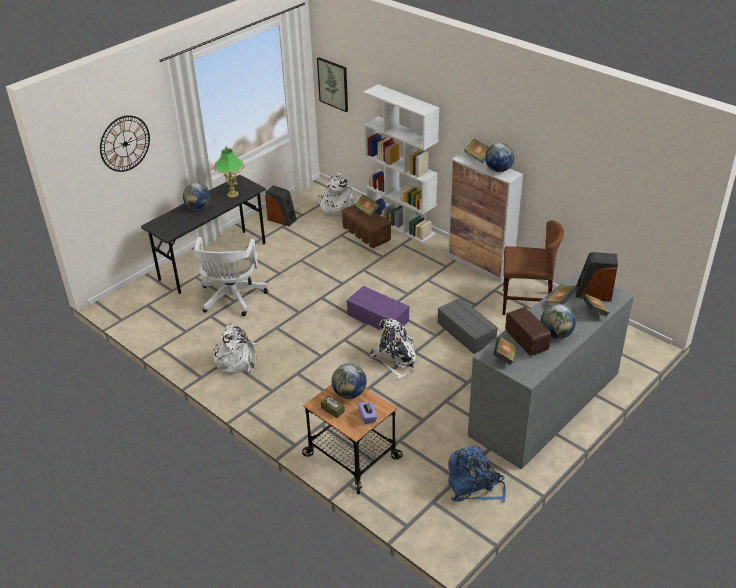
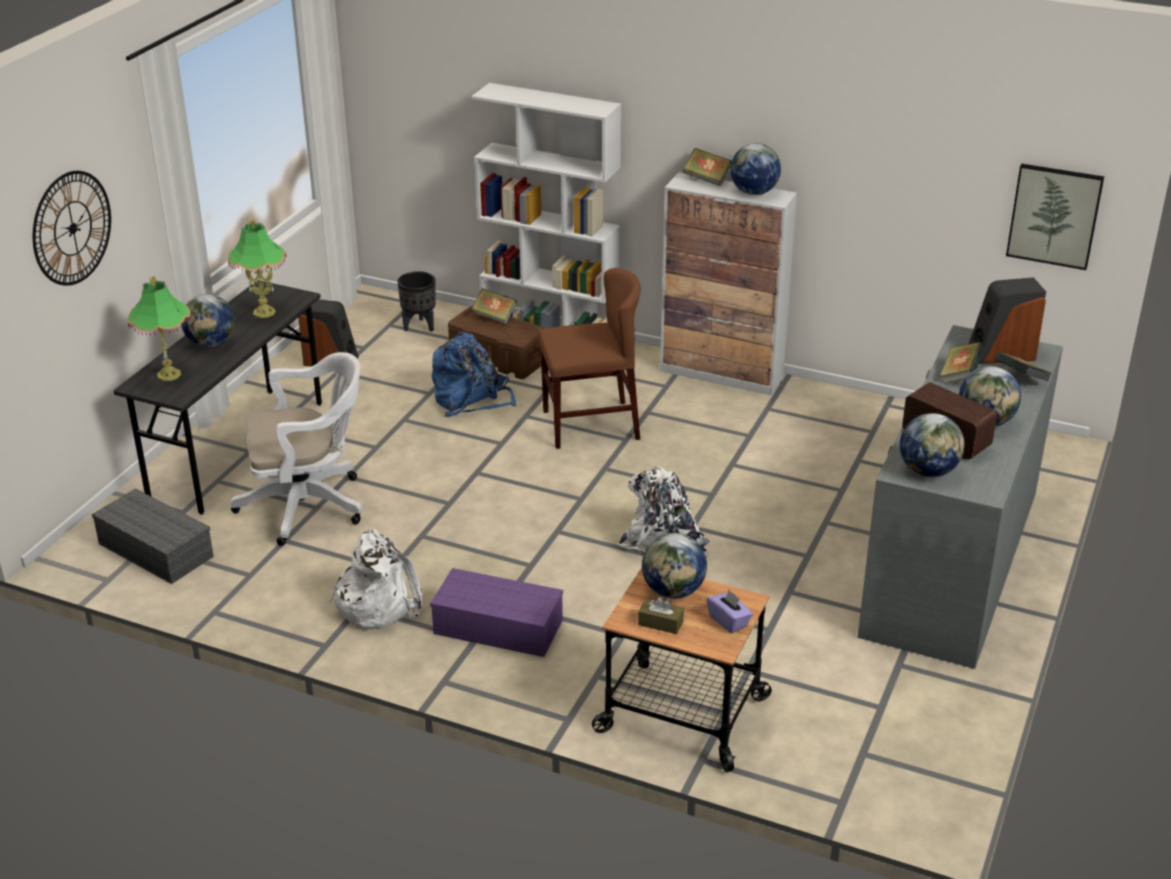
camera: 20 degrees left, 5 degrees down
(170, 222) = (169, 375): none -> table lamp
(231, 299) = (309, 505): white office chair -> white office chair turned 90 degrees counterclockwise
(333, 84) = (390, 99): picture -> picture (1054, 215)
(336, 207) = (419, 326): white backpack -> black planter
(379, 317) = (598, 485): purple storage box -> purple storage box (500, 626)
(465, 332) = (758, 480): grey storage box -> grey storage box (153, 550)
(474, 486) = (915, 712): blue backpack -> blue backpack (471, 399)
(504, 358) = (928, 471): book -> globe
(526, 303) = (831, 419): brown chair -> brown chair (590, 425)

